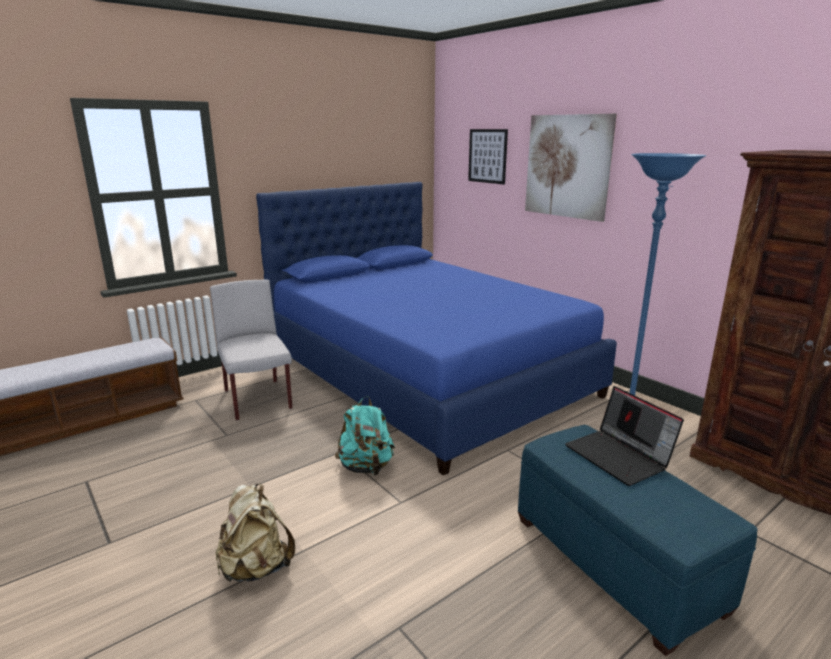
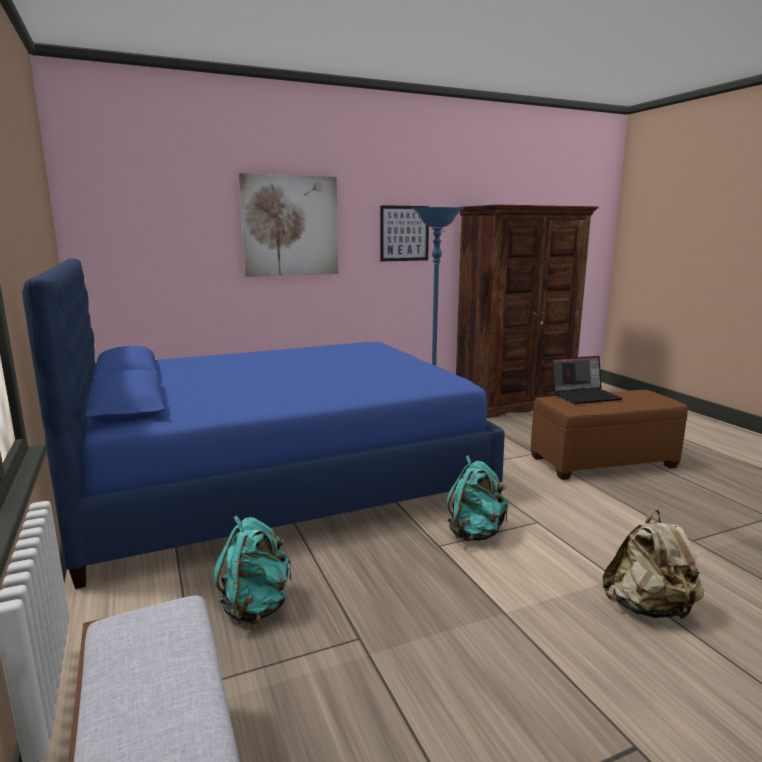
camera: 75 degrees left, 5 degrees down
(258, 400) = (256, 606): grey chair -> turquoise backpack
(487, 156) = (172, 219): picture -> picture (404, 233)
(616, 563) = (603, 462): blue ottoman -> brown ottoman

